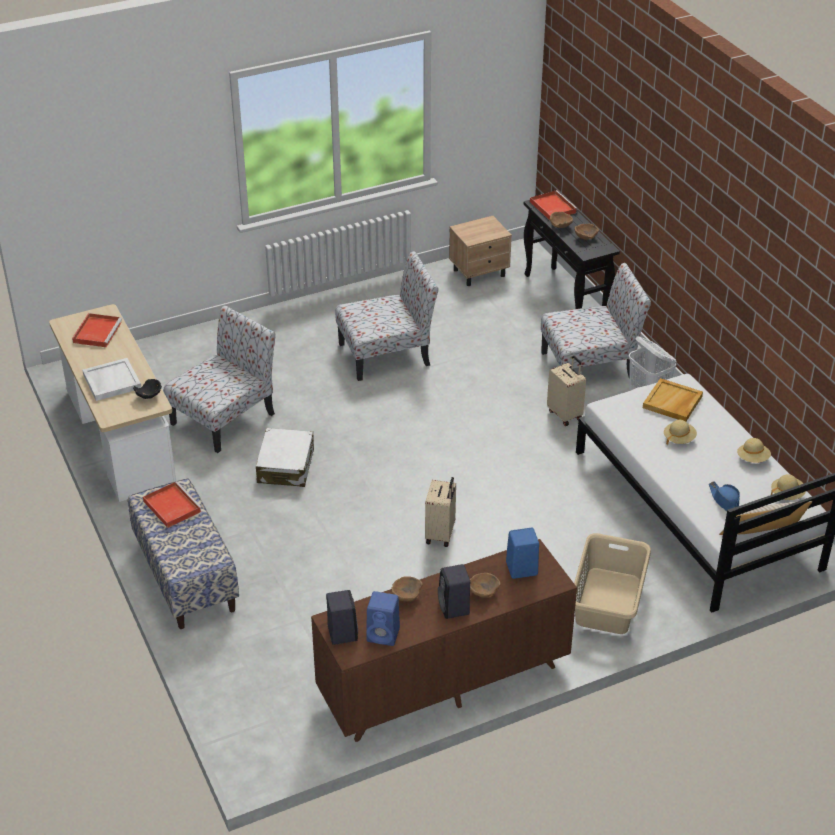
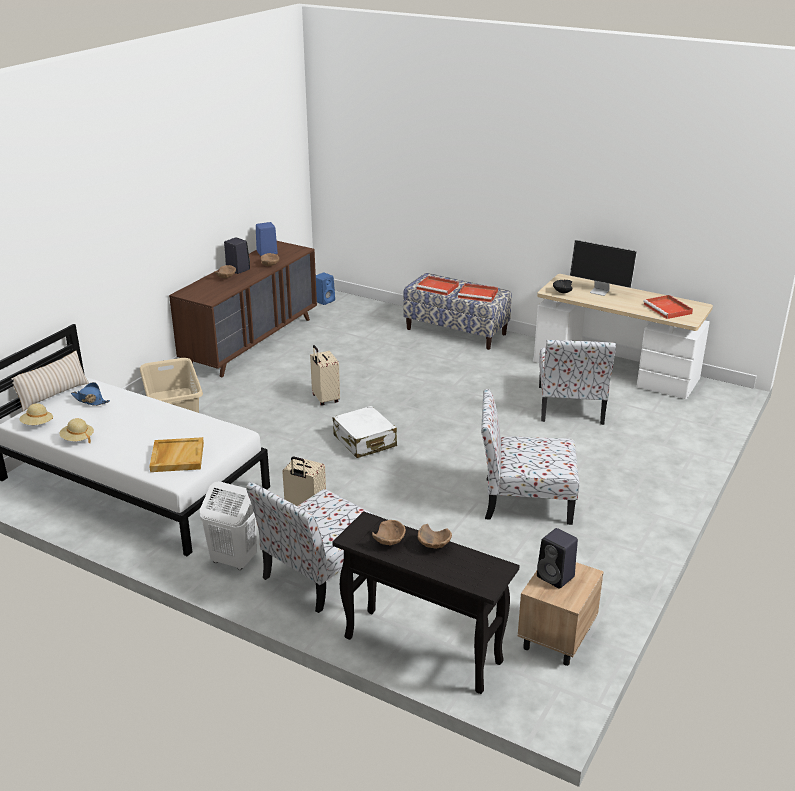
camera: 145 degrees right, 10 degrees down
(111, 381) = (600, 291): white tray -> monitor
(286, 466) = (482, 396): white suitcase -> white suitcase (364, 441)
(342, 632) = (290, 248): black speaker -> black speaker (556, 577)
(387, 354) = (524, 500): chair -> chair turned 60 degrees clockwise
(520, 569) = (212, 291): blue speaker -> blue speaker (324, 300)
(552, 207) = (474, 571): red tray -> red tray (438, 287)
(679, 439) = (154, 432): beige hat -> none

